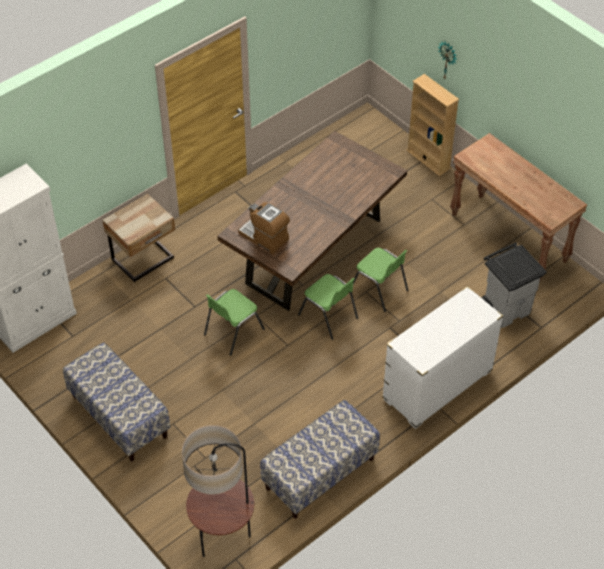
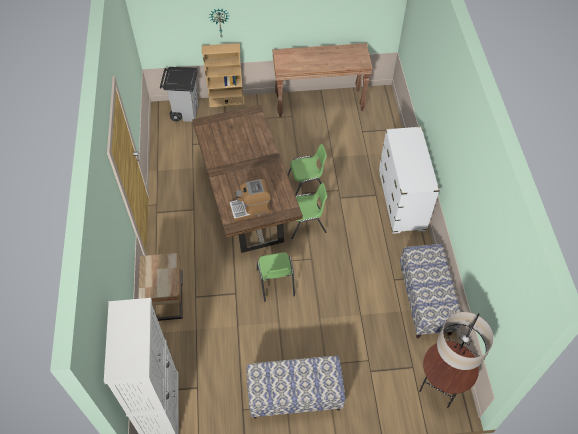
camera: 55 degrees left, 5 degrees up
(506, 309) = (370, 136): grey trash can -> grey trash can (185, 112)

